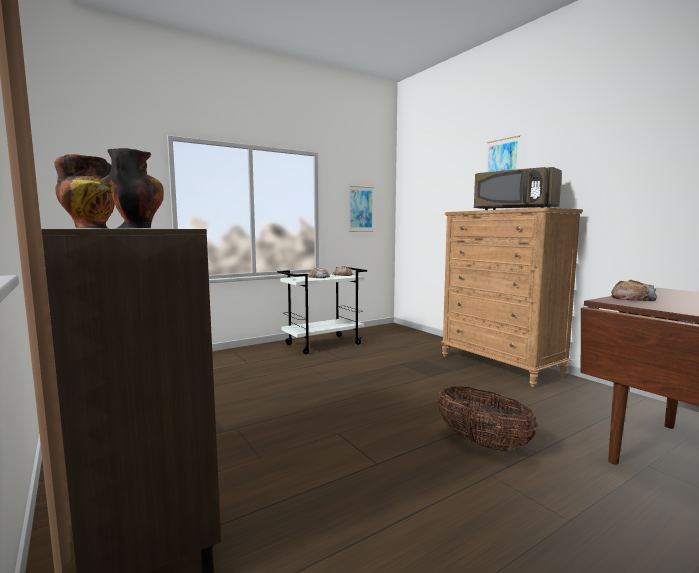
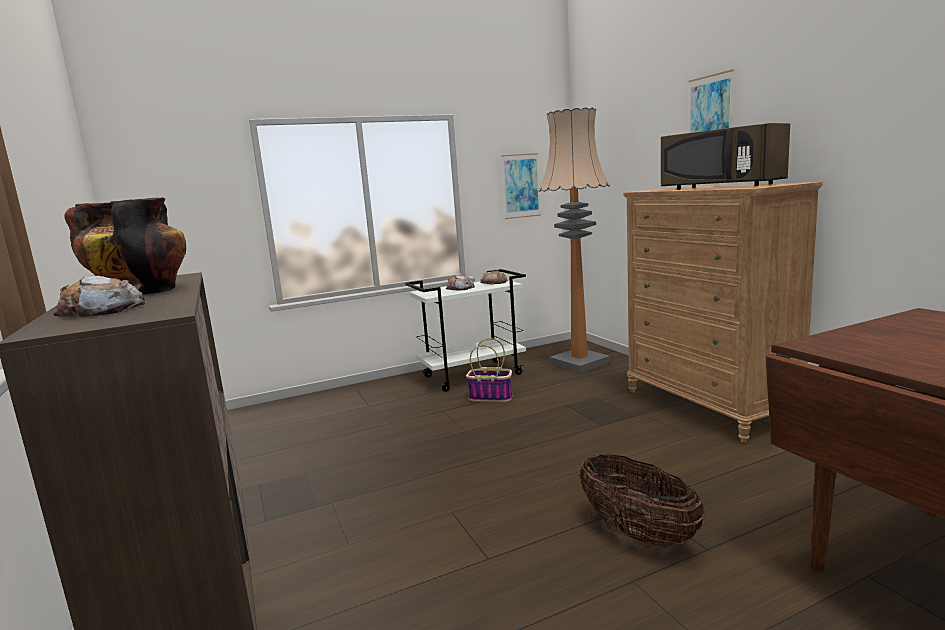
camera: 10 degrees right, 5 degrees up
(342, 358) = (491, 397): none -> basket
(400, 338) = (579, 363): none -> floor lamp
(632, 298) = (850, 338): bread -> bread (102, 310)

